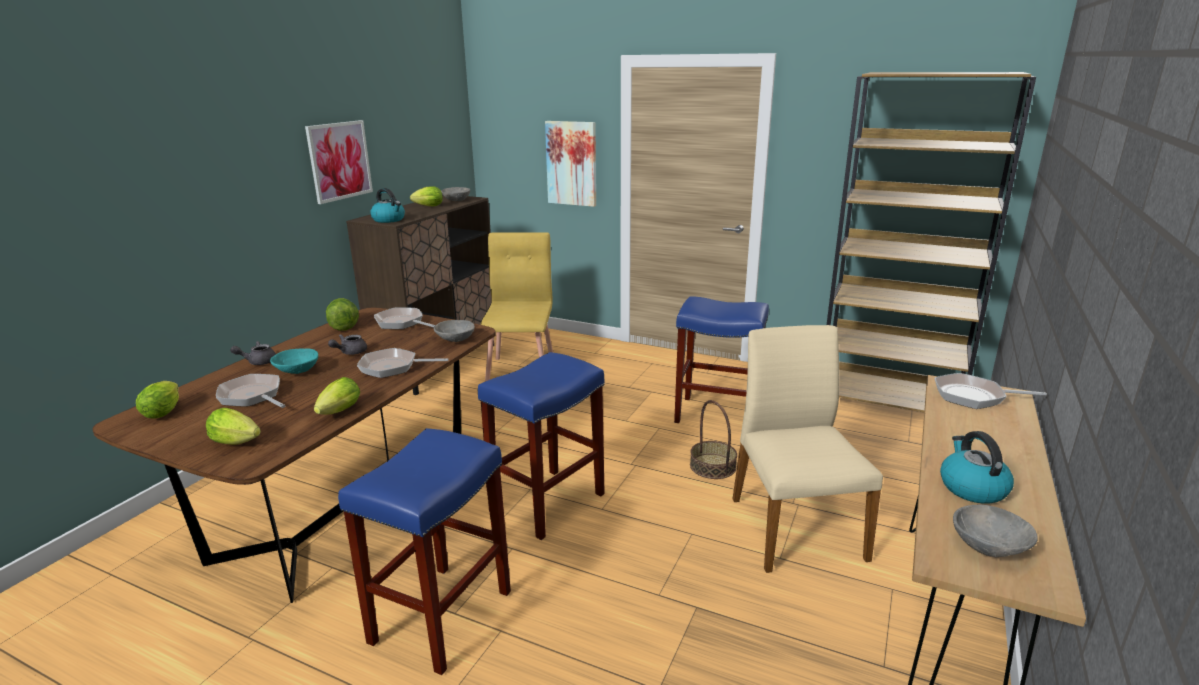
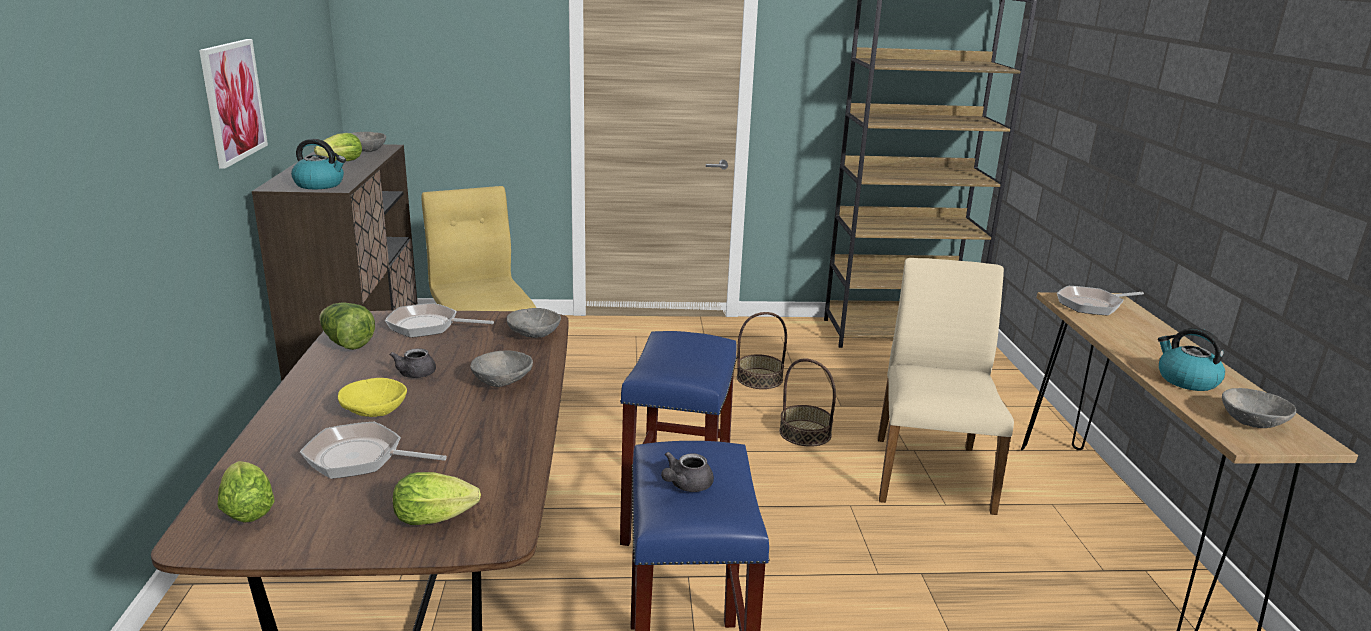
camera: 30 degrees left, 0 degrees up
(258, 362) = (290, 412): grey teapot -> grey teapot (685, 485)
(296, 371) = (373, 413): turquoise bowl -> yellow bowl
(338, 413) = (518, 451): lettuce -> none
(393, 367) = (503, 382): frying pan -> grey bowl
(572, 163) = (499, 93): picture -> none
(718, 414) = (759, 378): blue stool -> basket
(794, 527) = (930, 472): beige chair -> beige chair turned 45 degrees clockwise

